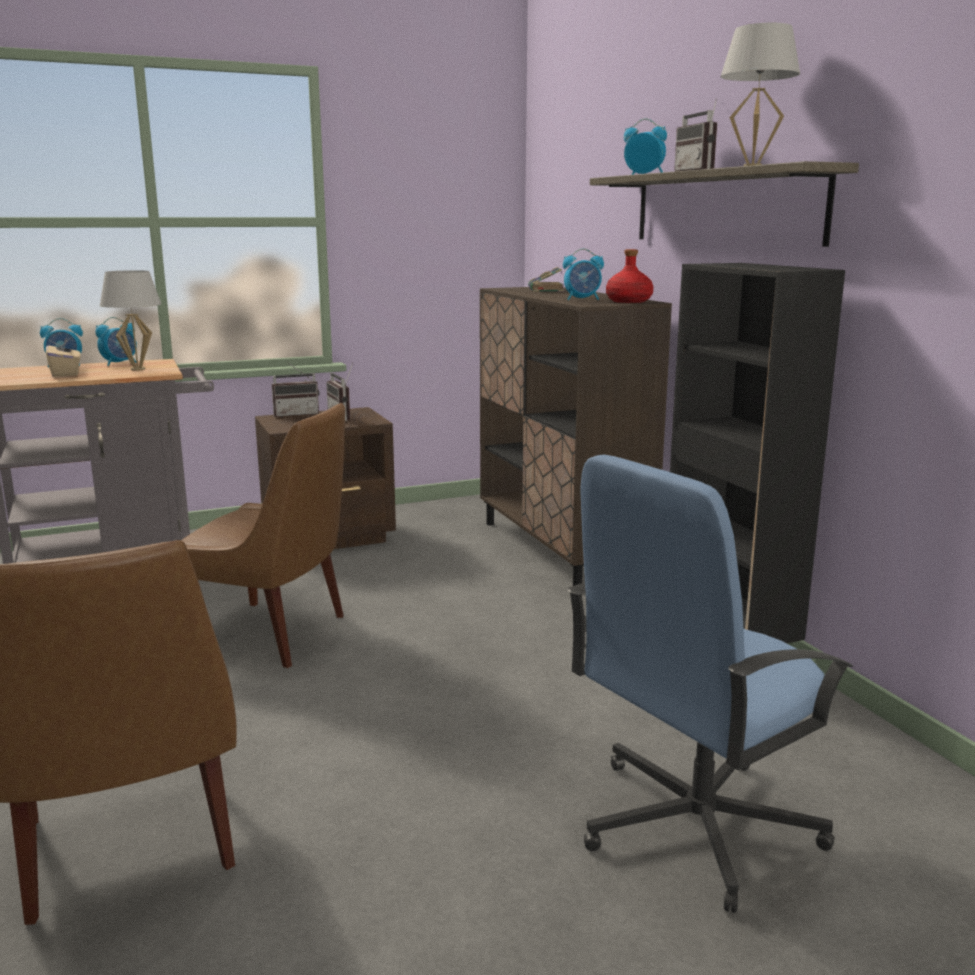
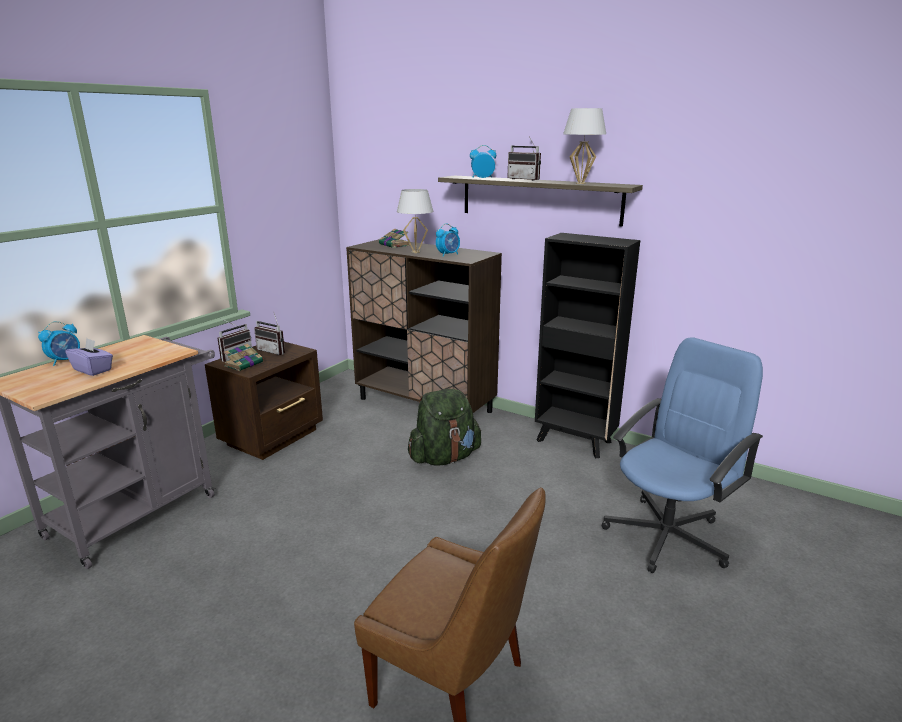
camera: 35 degrees left, 5 degrees up
(66, 373) = (93, 370): beige tissue box -> purple tissue box
(120, 363) = (112, 348): alarm clock -> none
(138, 369) = (146, 352): white table lamp -> white table lamp (416, 252)
(275, 635) = (338, 518): brown chair -> none
(290, 422) = (244, 364): none -> book
(494, 613) = (444, 458): none -> green backpack
(629, 301) = (478, 254): red bottle -> none
(694, 825) = (668, 536): blue office chair -> blue office chair turned 150 degrees counterclockwise

